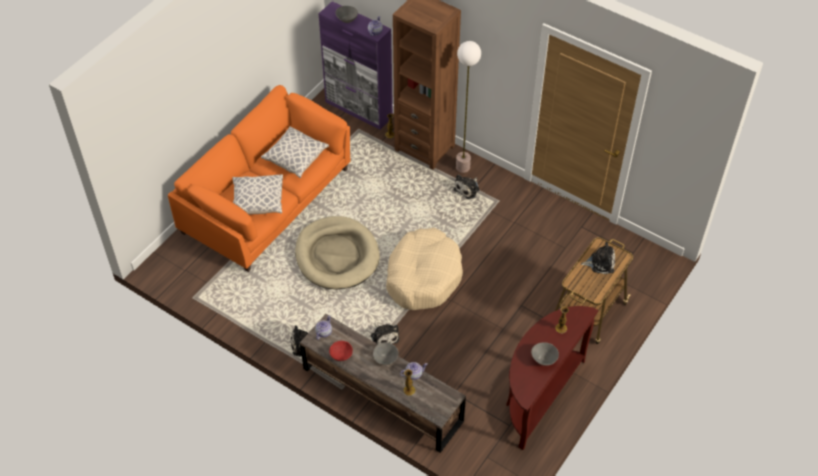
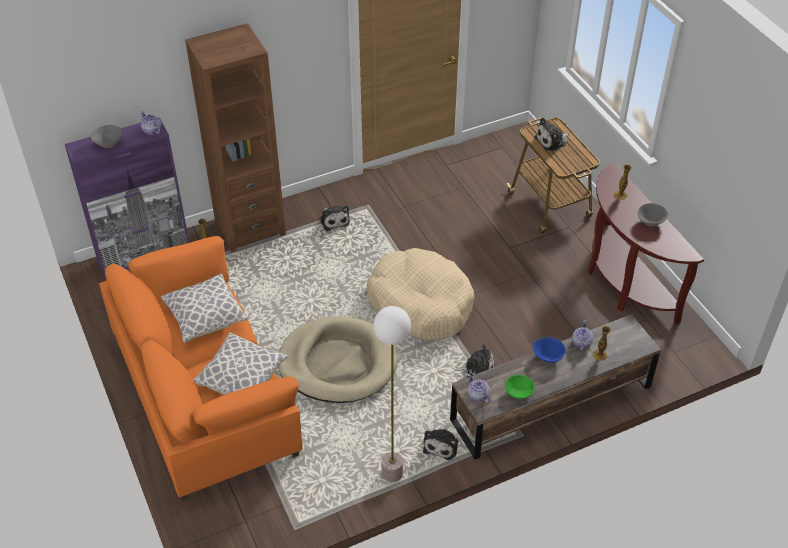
camera: 60 degrees left, 5 degrees down
(341, 355) = (519, 393): red bowl -> green bowl
(385, 358) = (547, 357): grey bowl -> blue bowl
(462, 167) = (301, 211): floor lamp -> floor lamp (392, 473)
(600, 263) = (552, 141): plush toy -> plush toy turned 150 degrees counterclockwise

